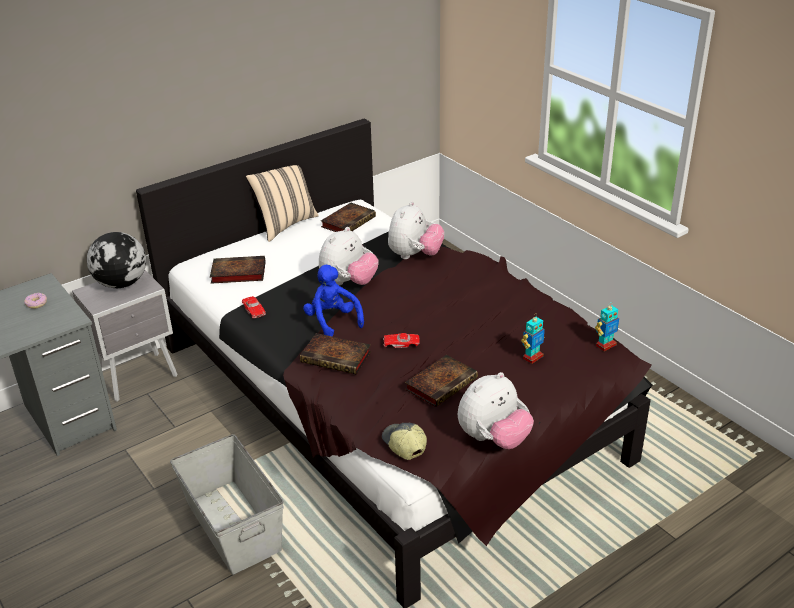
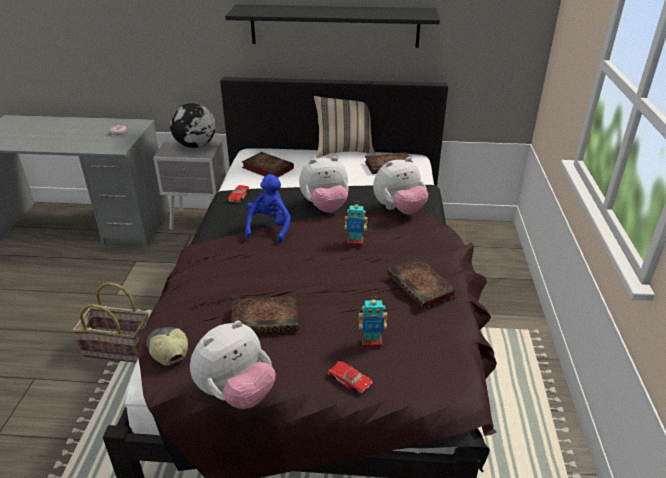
camera: 40 degrees right, 0 degrees up
(233, 525) = (119, 347): grey storage box -> basket
(249, 93) = (334, 26): none -> black shelf
(337, 357) = (229, 255): book -> book (422, 287)
(401, 343) = (287, 269): red toy car -> red toy car (350, 379)
(403, 445) = (167, 349): cap -> cap turned 45 degrees counterclockwise
(493, 439) = (236, 393): plush toy -> plush toy turned 45 degrees counterclockwise
(605, 345) = (458, 373): toy robot -> toy robot (355, 242)

